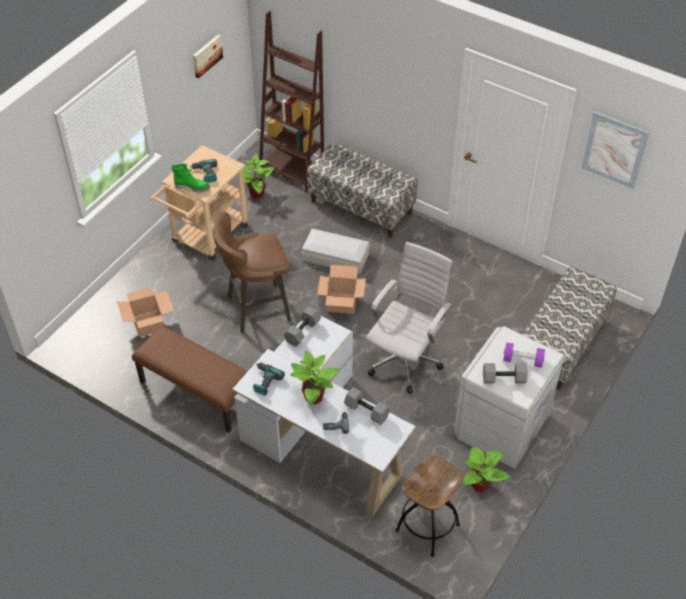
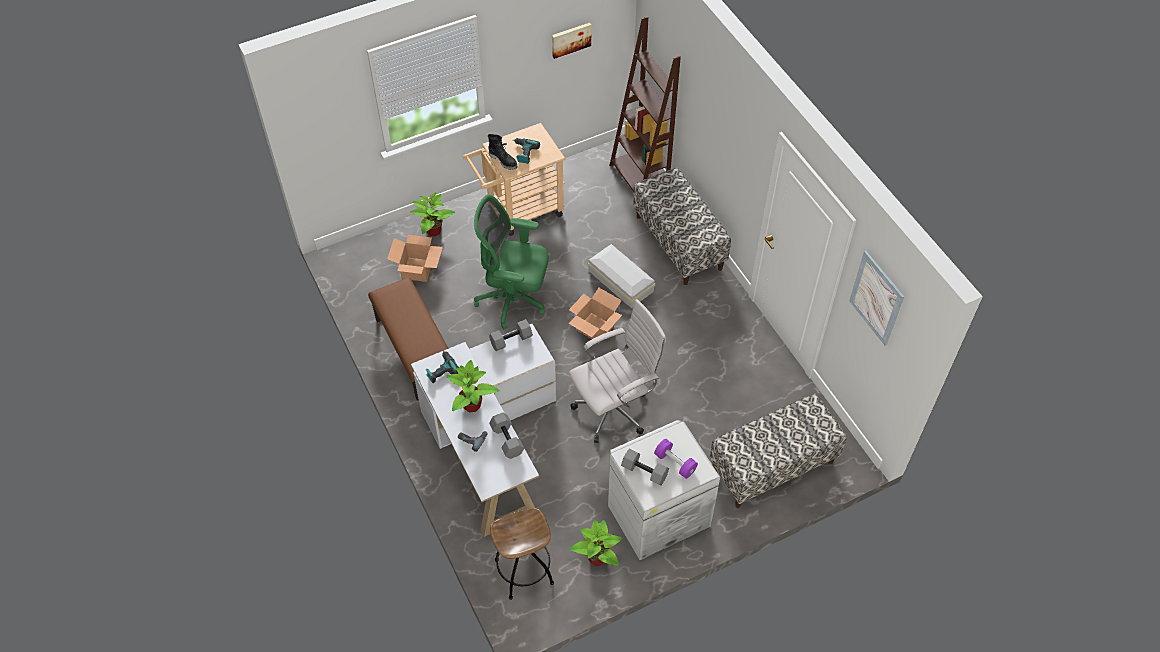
camera: 30 degrees right, 5 degrees up
(192, 187) = (503, 160): green boot -> black boot
(255, 309) = (515, 298): brown stool -> green office chair
(256, 194) = (591, 188): potted plant -> potted plant (433, 231)

